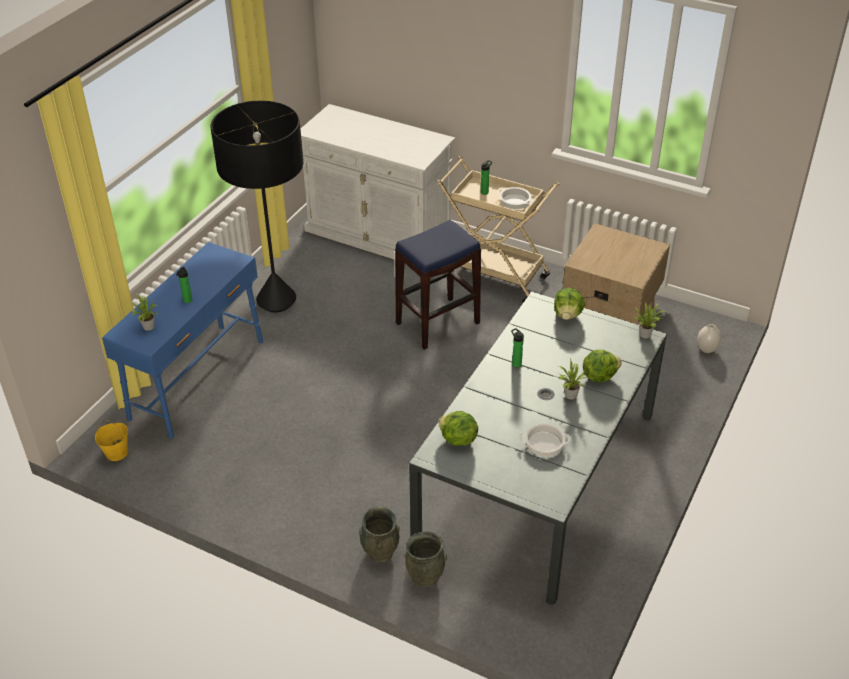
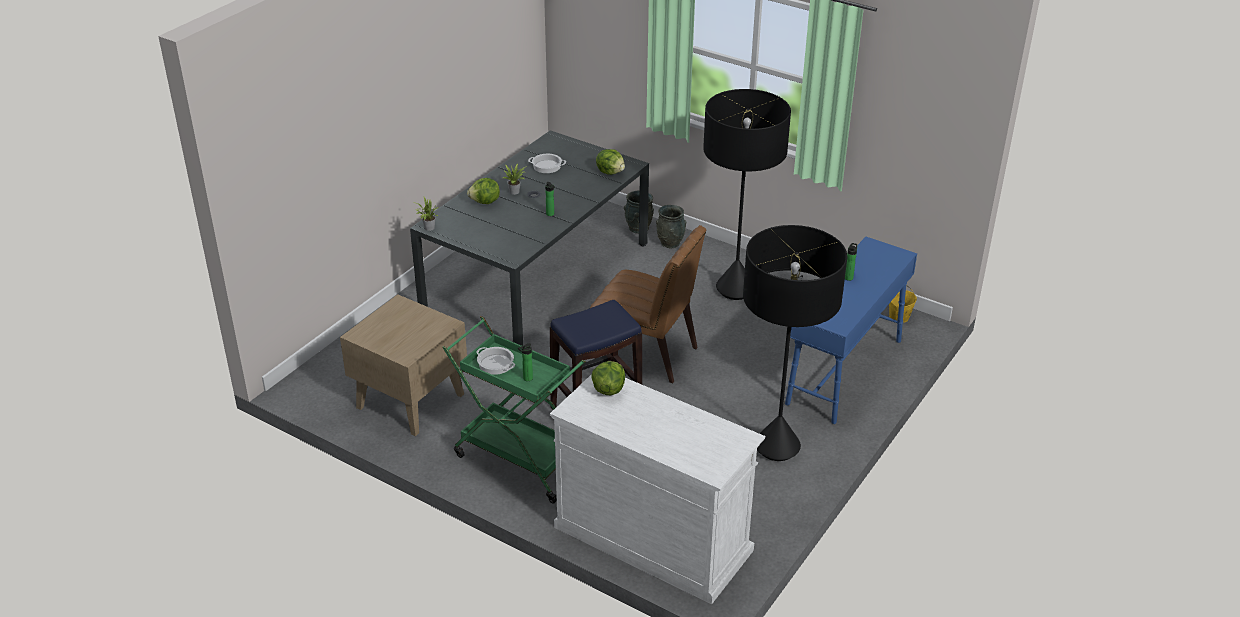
camera: 175 degrees left, 5 degrees down
(147, 327) = (878, 257): potted plant -> none
(299, 476) = (735, 291): none -> black floor lamp
(398, 385) = (645, 354): none -> brown chair
(492, 278) = (521, 461): beige cart -> green cart
(567, 315) = (490, 246): lettuce -> lettuce (608, 389)
(706, 350) = (328, 364): white vase -> none

